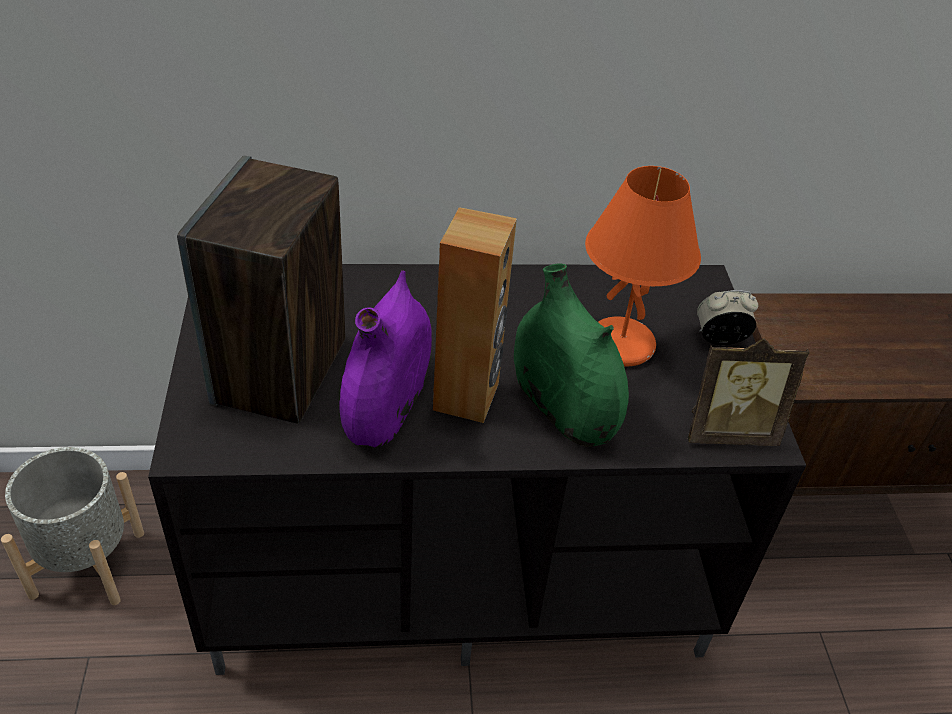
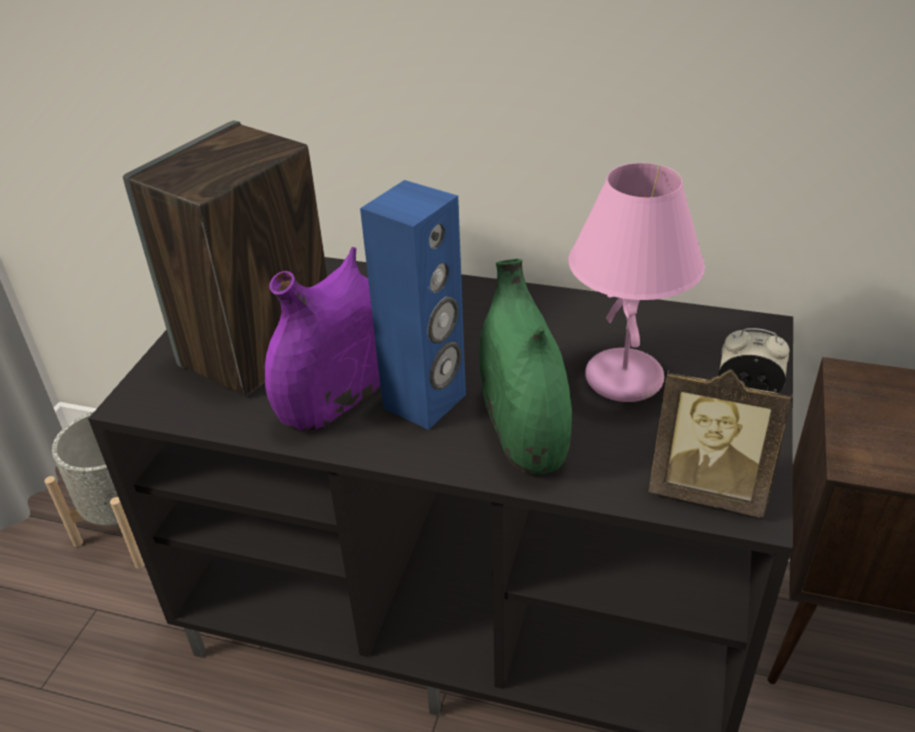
camera: 25 degrees right, 5 degrees down
(467, 397) = (425, 402): brown speaker -> blue speaker
(622, 345) = (625, 379): orange table lamp -> pink table lamp

